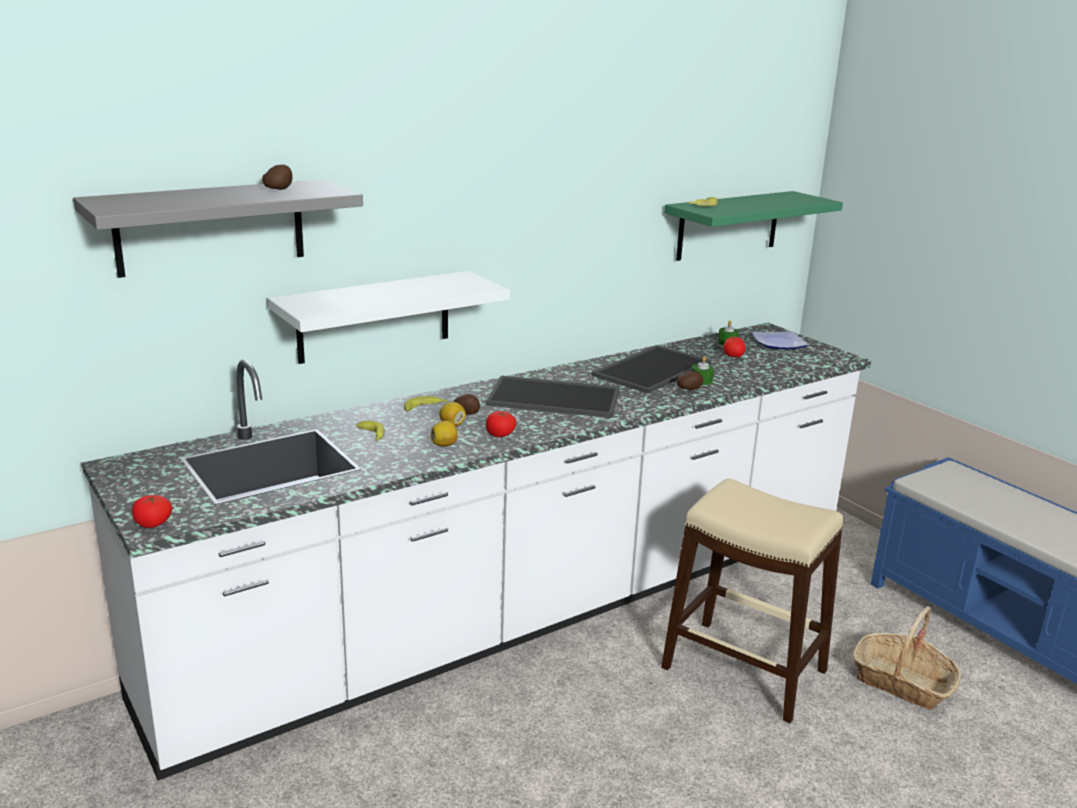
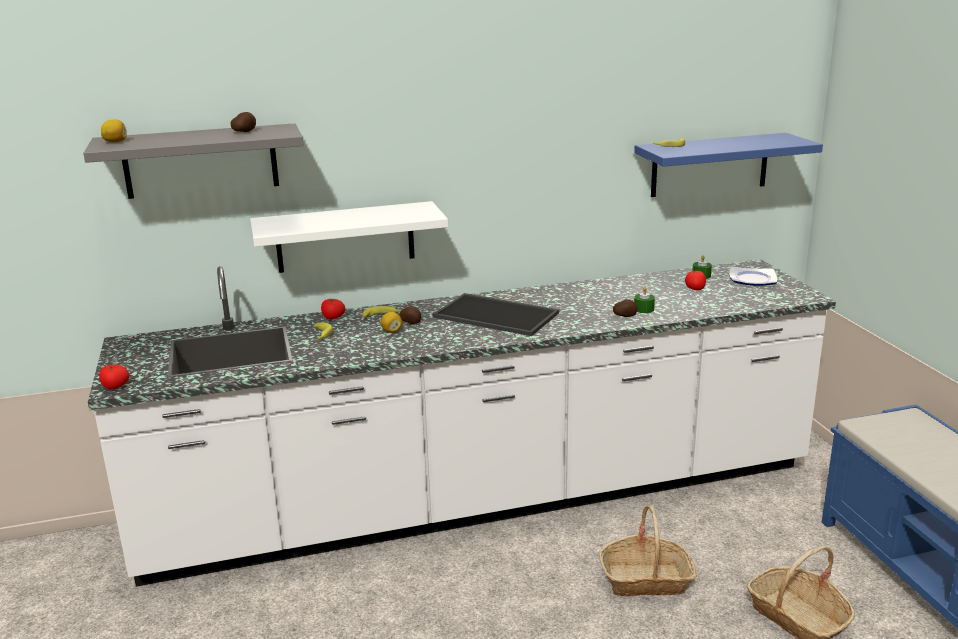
camera: 20 degrees right, 0 degrees up
(444, 445) = (371, 347): lemon -> lemon (115, 142)
(500, 435) = (423, 343): tomato -> tomato (333, 318)
(651, 369) = (606, 295): tray -> none
(728, 225) = (709, 165): green shelf -> blue shelf
(744, 669) = (646, 579): beige stool -> basket

